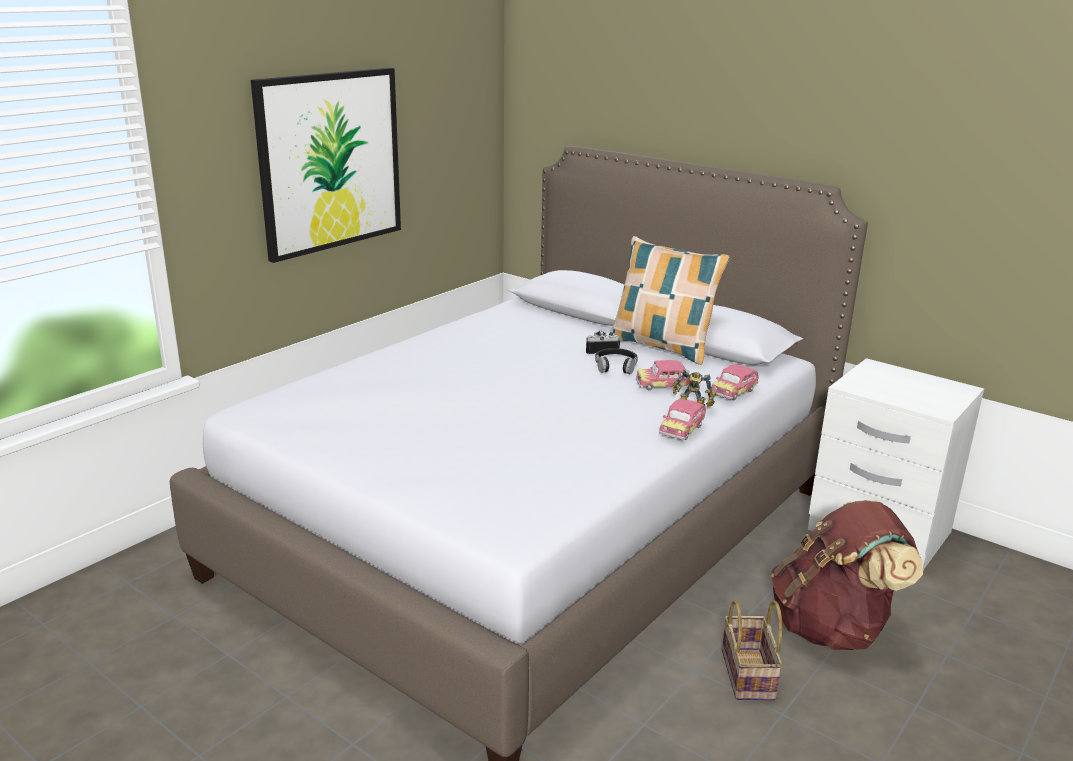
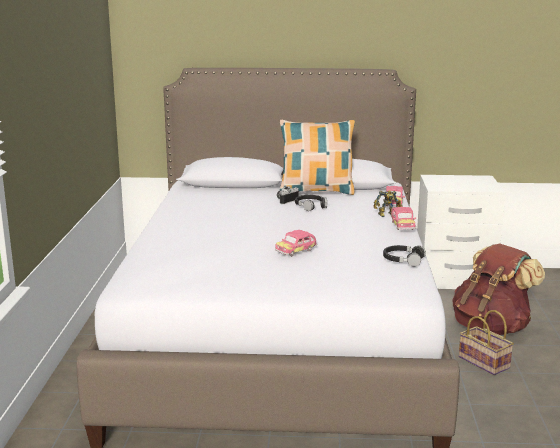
camera: 35 degrees left, 5 degrees down
(330, 161) = (57, 93): picture -> none
(586, 481) = (403, 260): none -> black headphones
(663, 386) = (353, 209): toy car -> toy car (296, 251)

